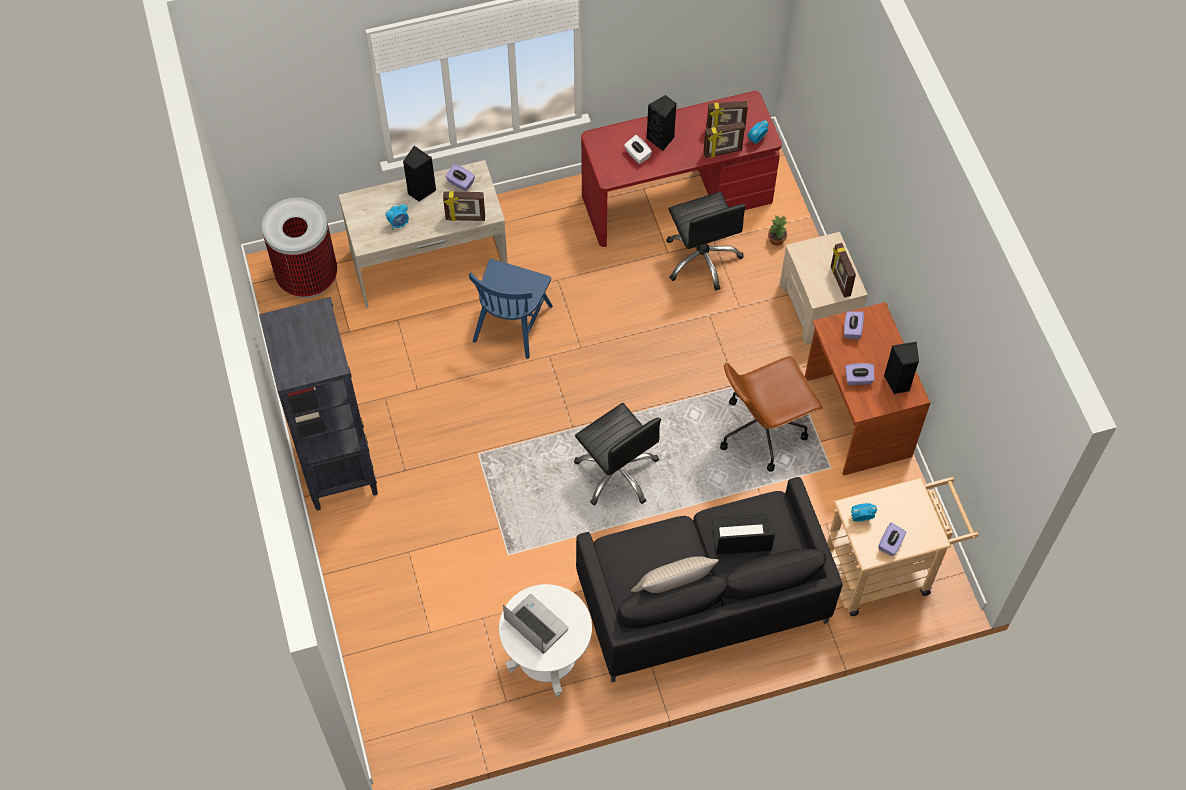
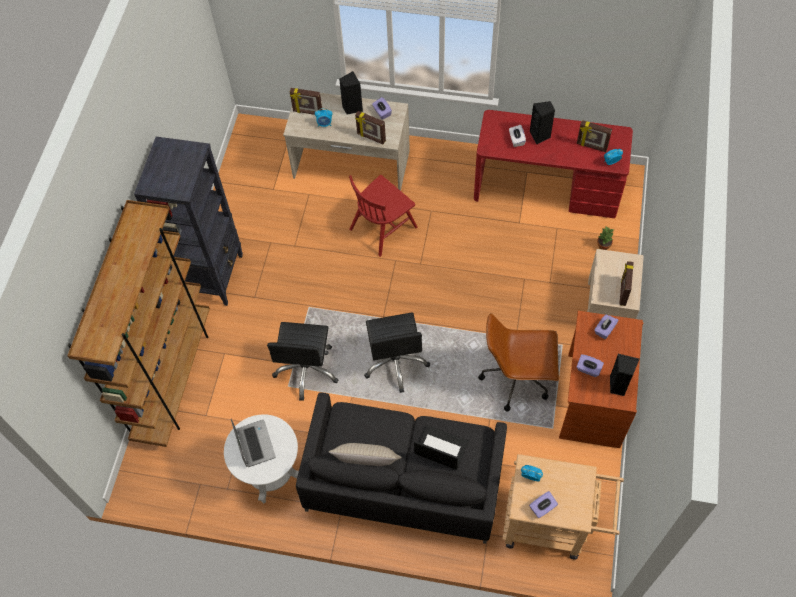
camera: 30 degrees right, 0 degrees up
(307, 276) = (268, 143): trash can -> none
(364, 607) = (174, 378): none -> brown bookcase
(512, 323) = (383, 227): blue chair -> red chair
(702, 258) = (541, 237): black office chair -> black office chair (307, 369)
(722, 152) = (580, 162): picture frame -> picture frame (307, 112)

